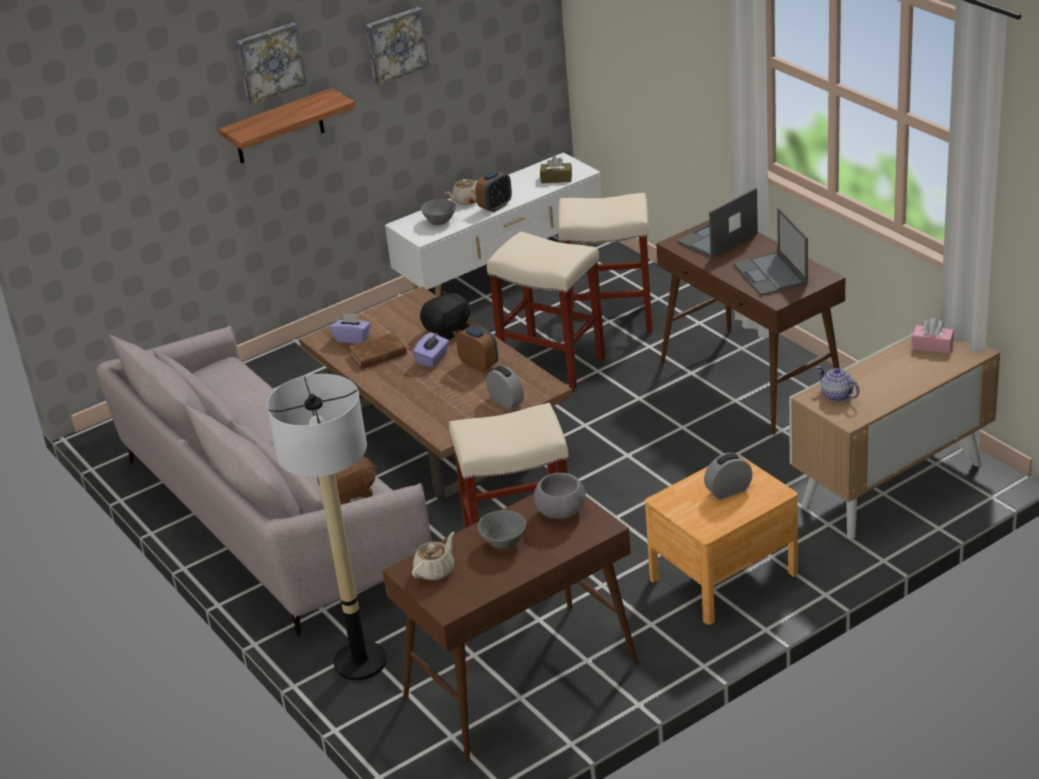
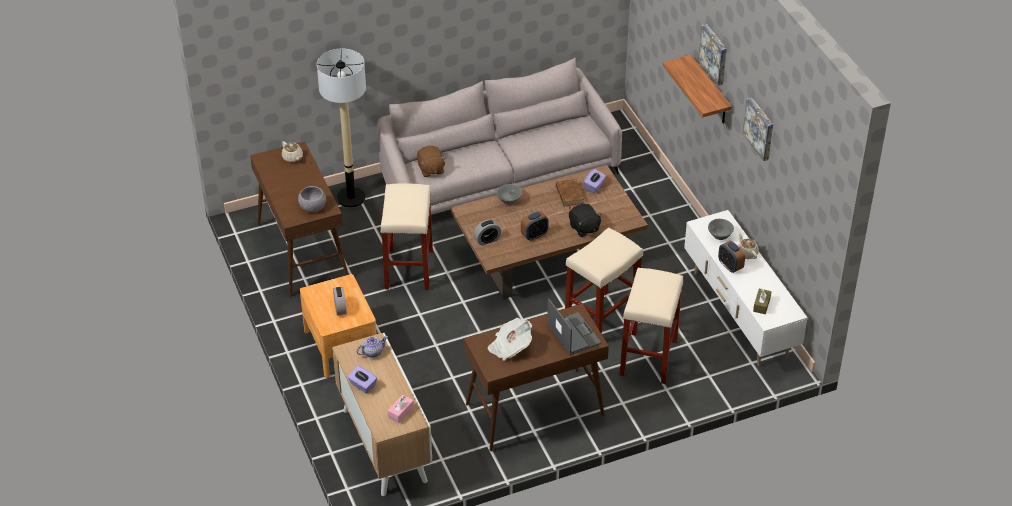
camera: 100 degrees right, 10 degrees up
(432, 359) = (551, 216): purple tissue box -> purple tissue box (362, 385)
(503, 543) = (299, 183): grey bowl -> grey bowl (508, 200)
(771, 274) = (510, 347): laptop -> newspaper

